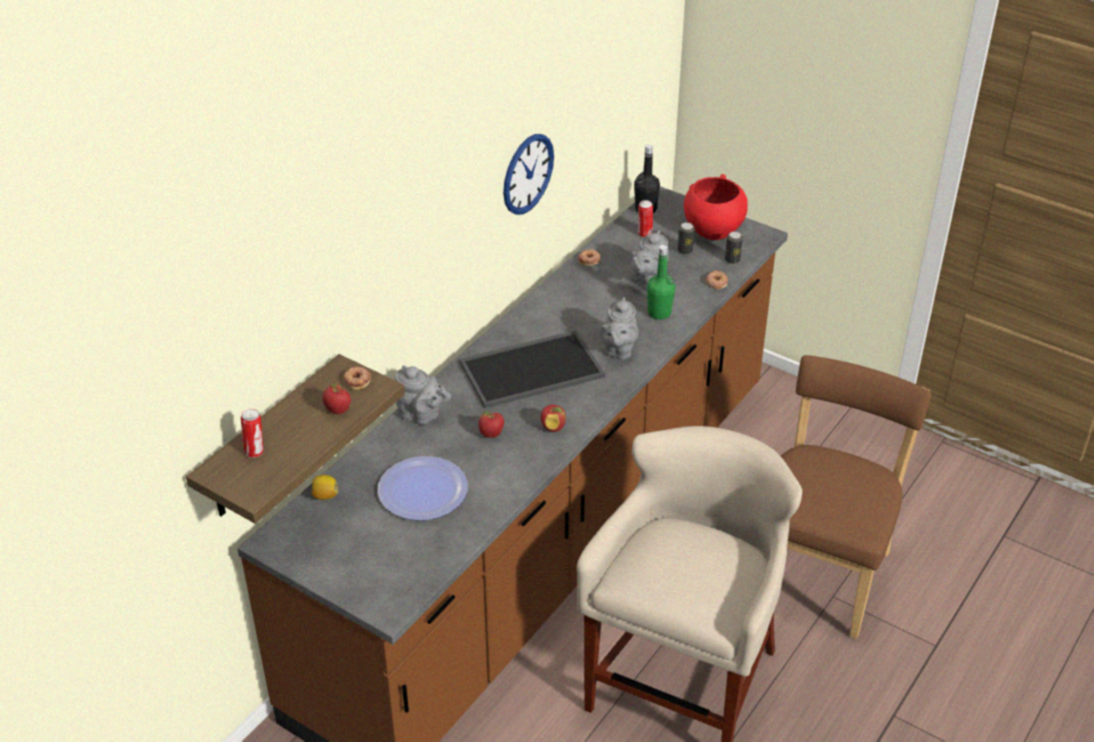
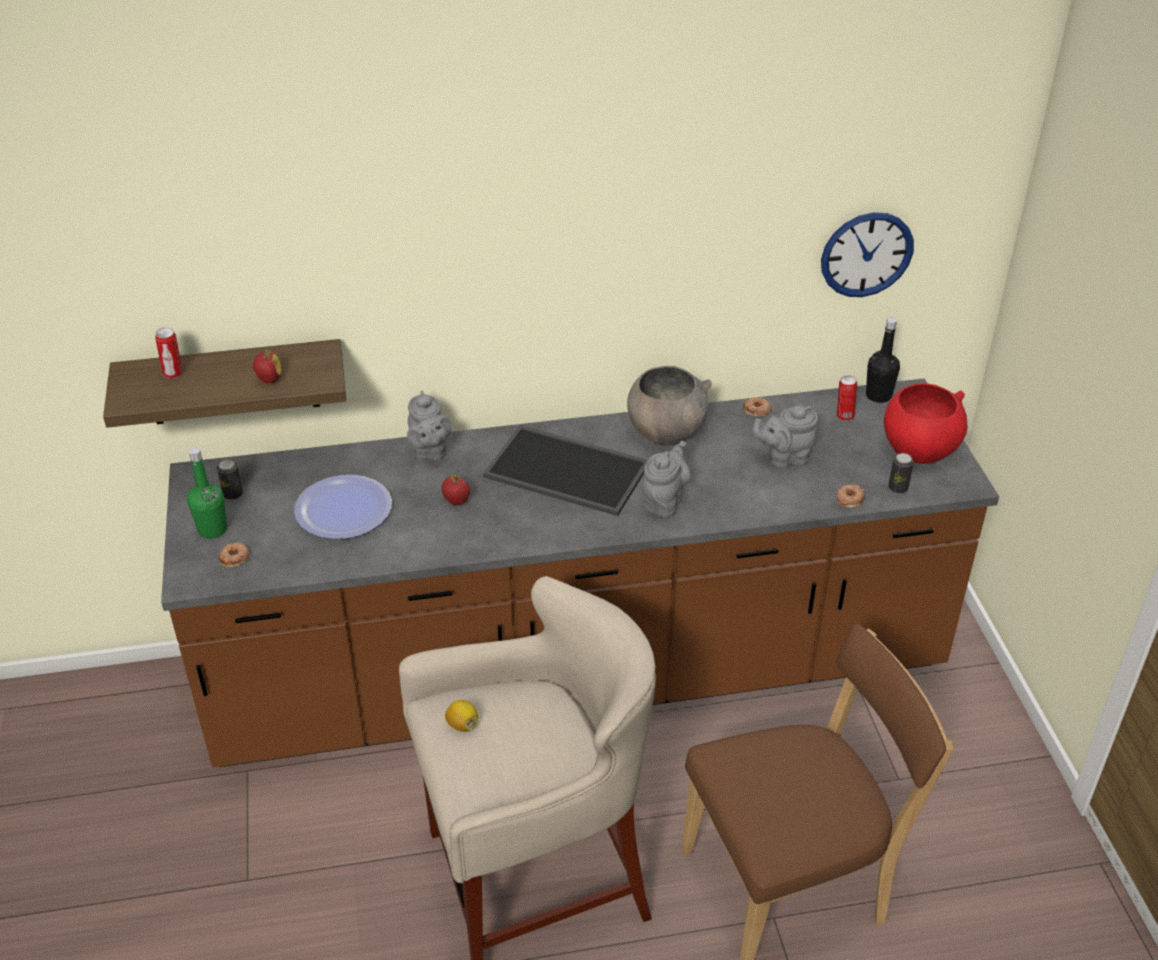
camera: 45 degrees right, 0 degrees up
(325, 496) = (275, 466): lemon -> lemon (462, 724)
(357, 380) = (318, 366): donut -> donut (235, 557)
(527, 174) = (678, 271): wall clock -> wall clock (866, 254)
(553, 427) = (511, 529): apple -> none
(556, 307) = (665, 432): none -> grey bowl
(618, 350) = (664, 501): grey teapot -> grey teapot turned 150 degrees clockwise
(659, 313) = (751, 492): green bottle -> green bottle (212, 529)
(685, 250) = (861, 452): can -> can (233, 494)

